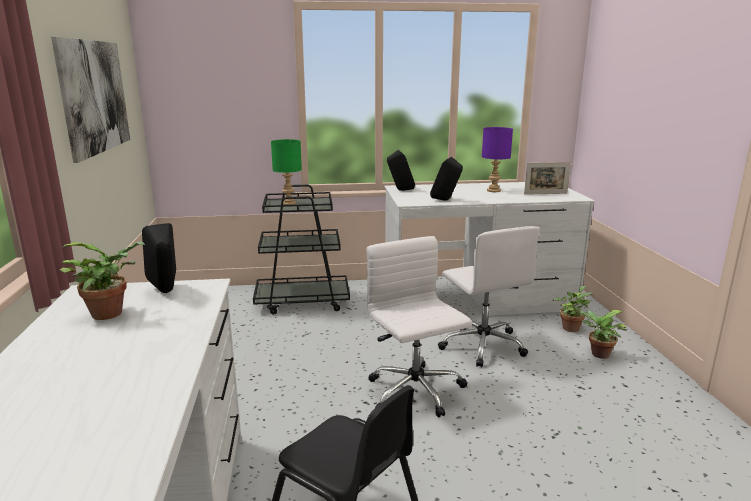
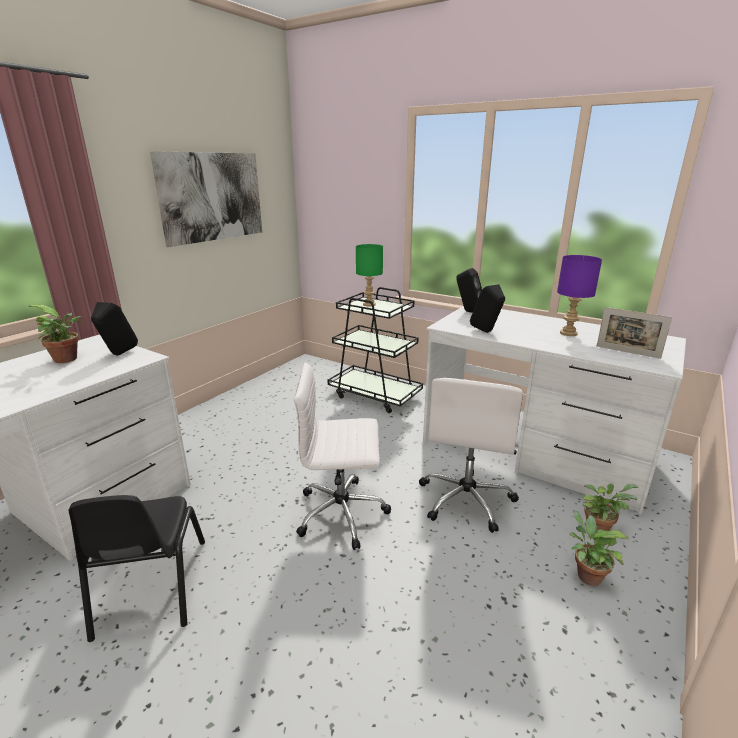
camera: 40 degrees right, 5 degrees up
(416, 392) = (343, 513): white office chair -> white office chair turned 105 degrees counterclockwise

